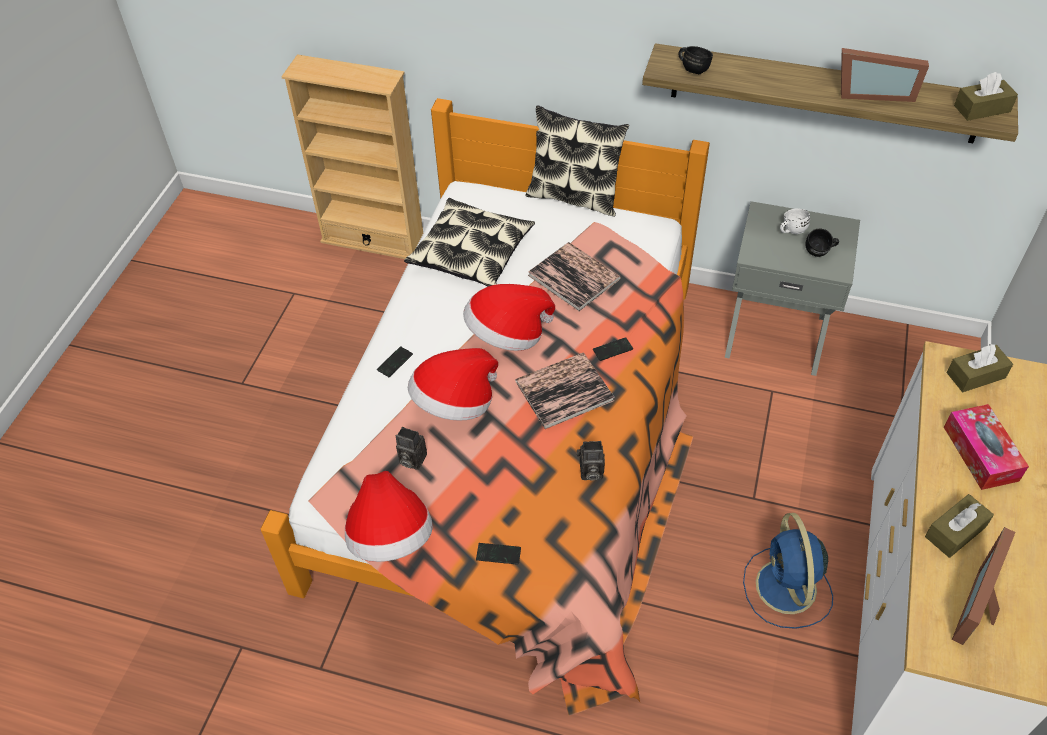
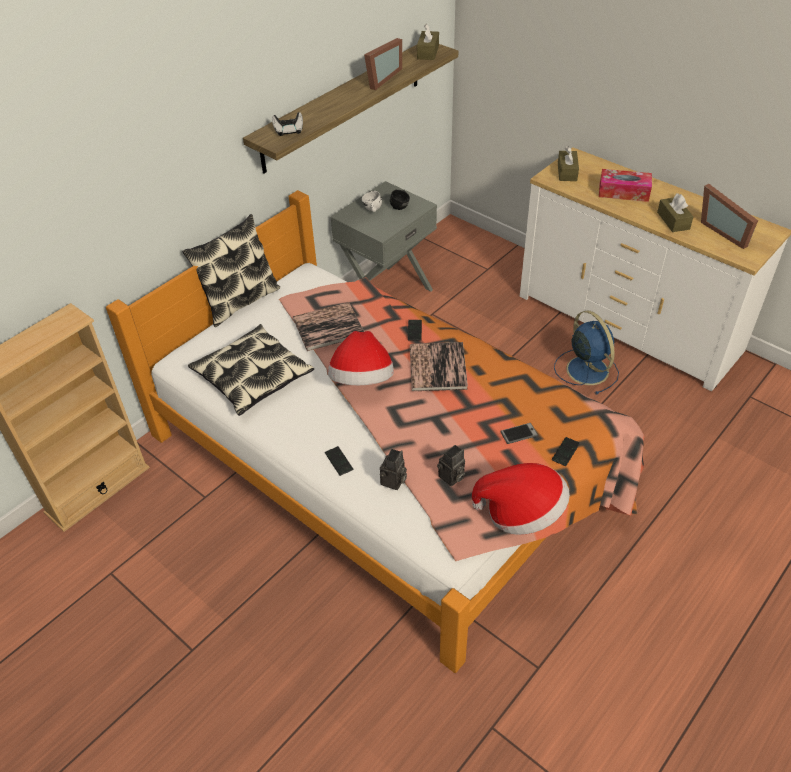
camera: 65 degrees left, 5 degrees down
(455, 403) = (412, 432): hat -> none
(504, 500) = (519, 434): none -> phone
(589, 472) = (517, 380): camera -> camera (393, 482)
(693, 68) = (289, 131): black mug -> game controller
(786, 589) = (586, 369): blue fan -> blue fan turned 135 degrees counterclockwise

